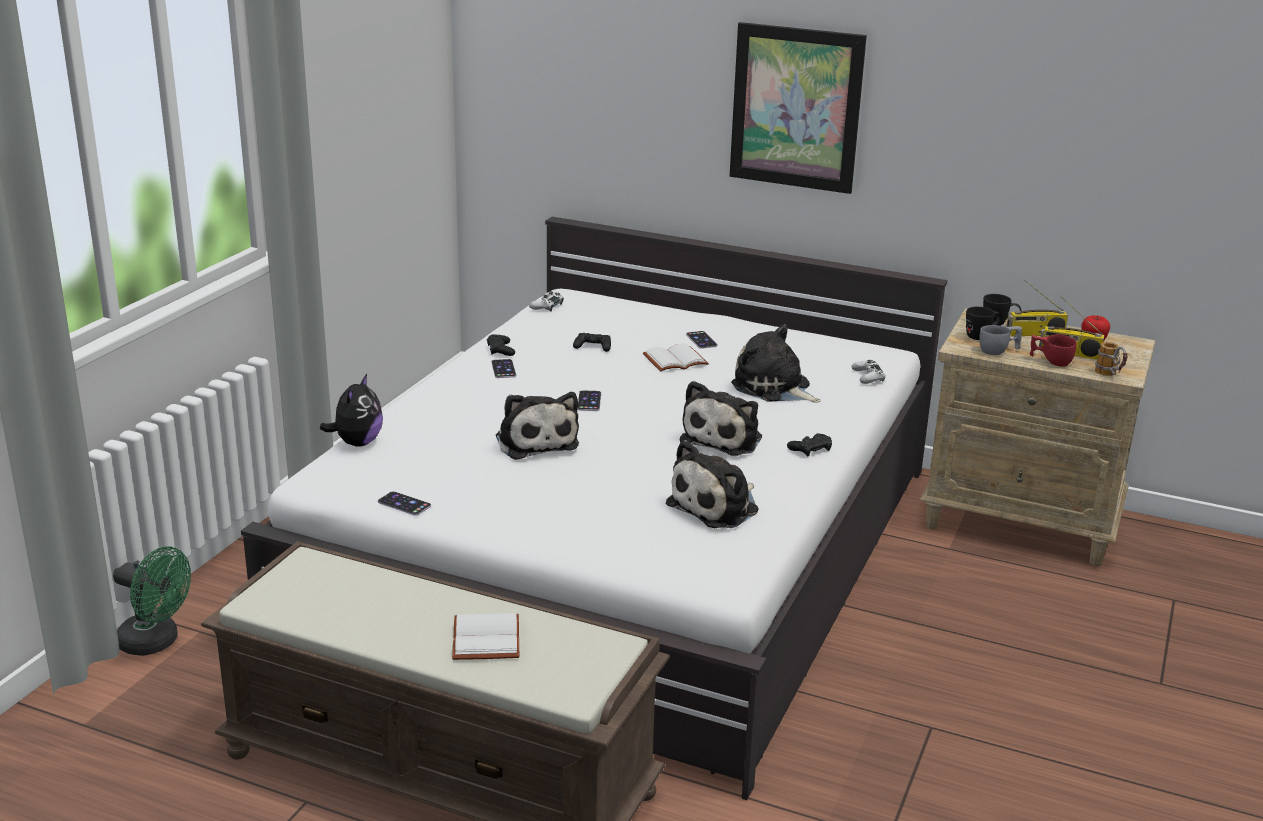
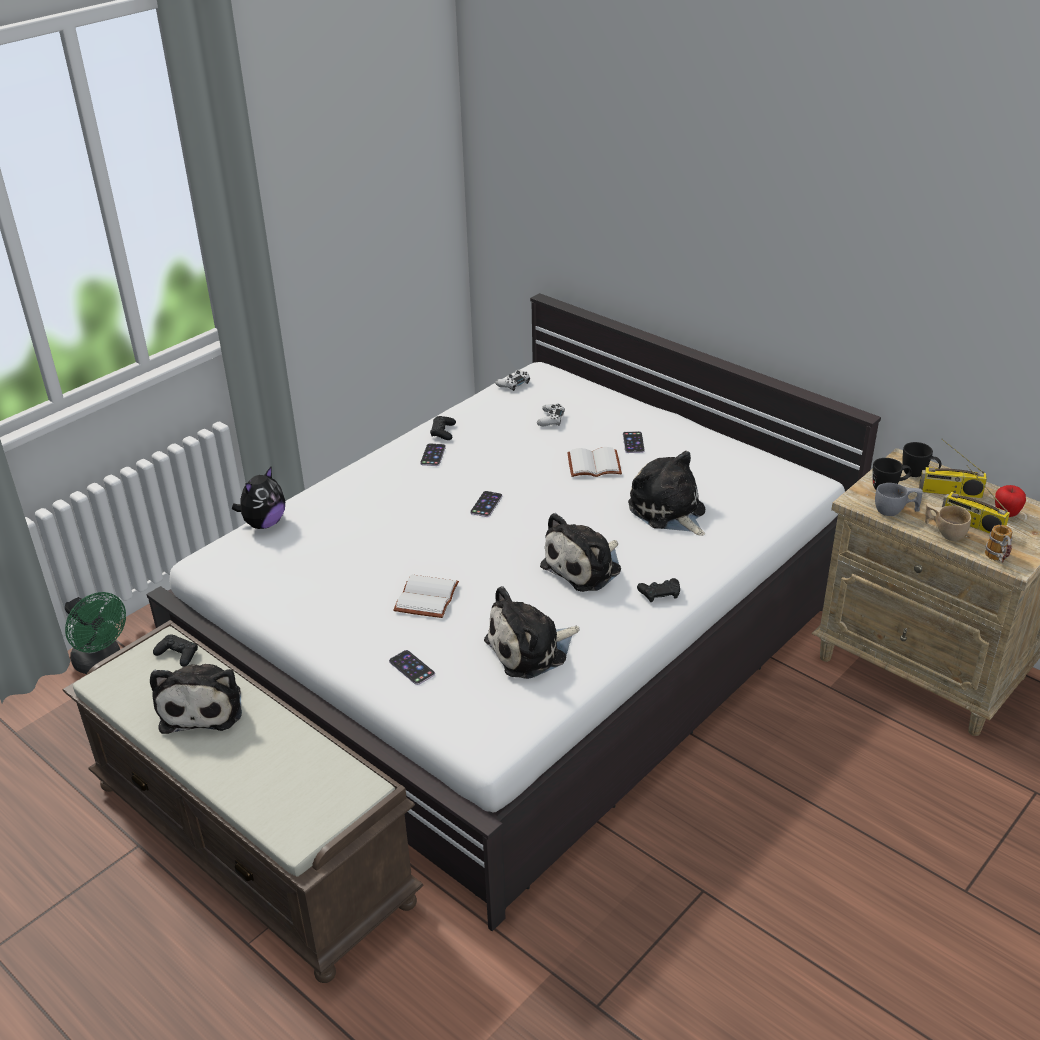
camera: 20 degrees right, 10 degrees up
(404, 504) = (263, 599): phone -> phone (412, 667)
(484, 638) = (257, 757): white book -> white book (425, 597)
(535, 441) = (412, 545): plush toy -> plush toy (203, 706)
(593, 347) = (527, 438): black game controller -> black game controller (178, 654)
(796, 108) = (749, 223): picture -> none
(868, 377) = (770, 510): white game controller -> white game controller (551, 419)
(1050, 361) = (944, 532): red cup -> beige cup

